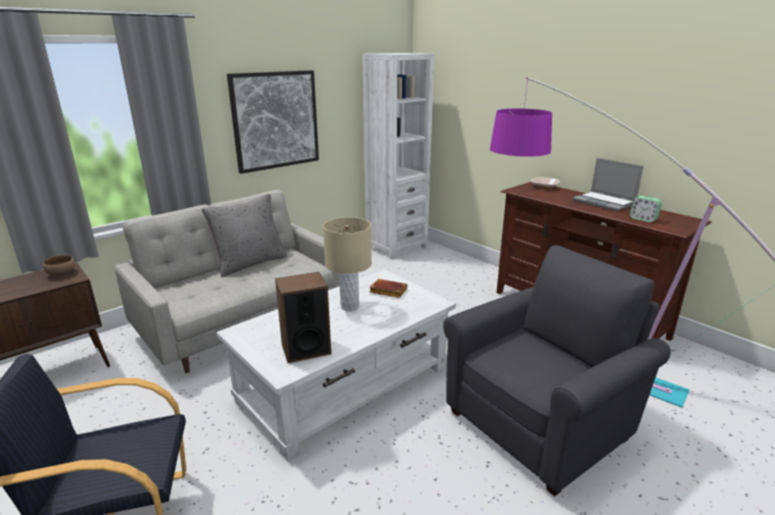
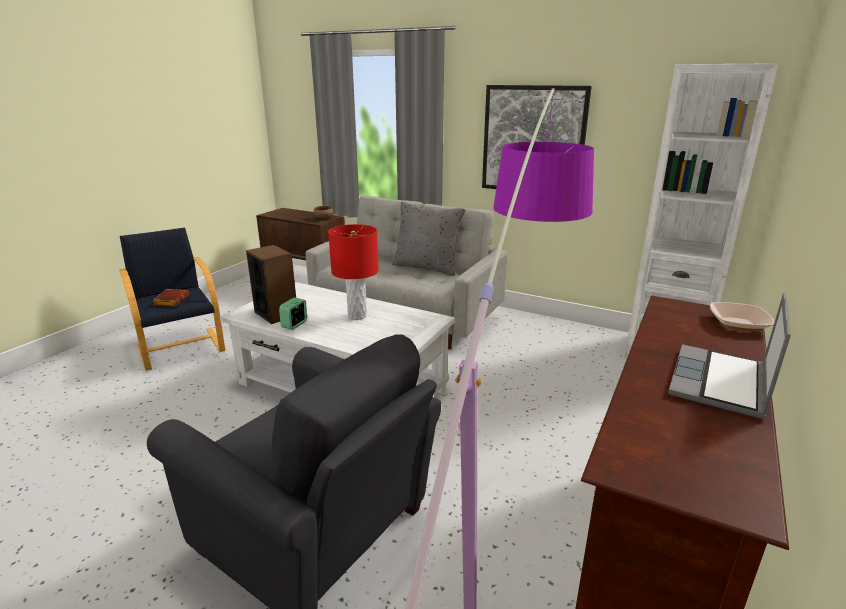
camera: 70 degrees right, 0 degrees up
(350, 306) = (357, 316): beige table lamp -> red table lamp
(387, 291) = (400, 326): brown book -> brown book (171, 300)
(643, 219) = (652, 425): alarm clock -> alarm clock (294, 324)

